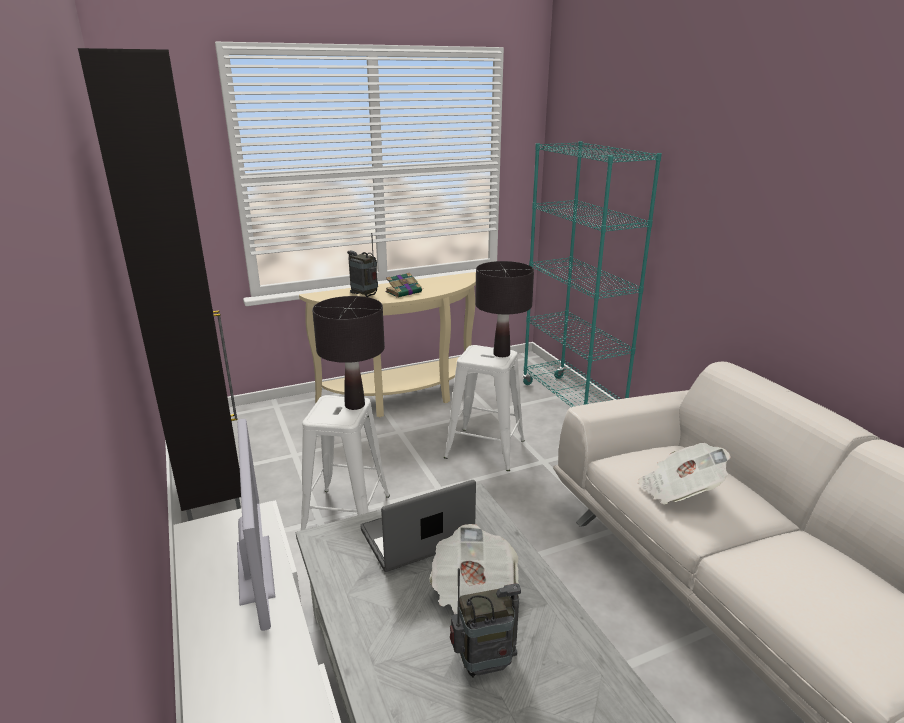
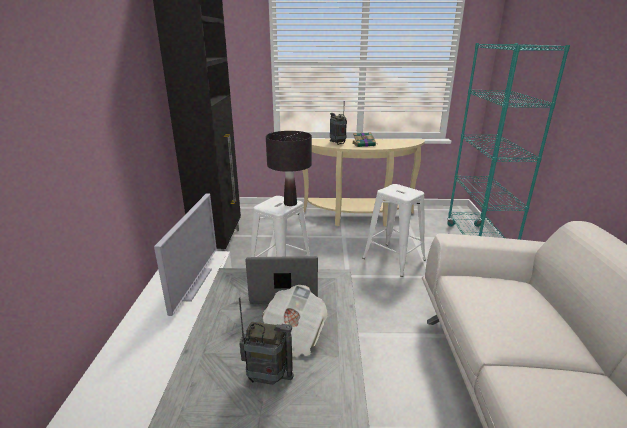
camera: 25 degrees right, 0 degrees up
(501, 354) = (411, 192): black table lamp -> none
(679, 490) = (494, 310): newspaper -> none

